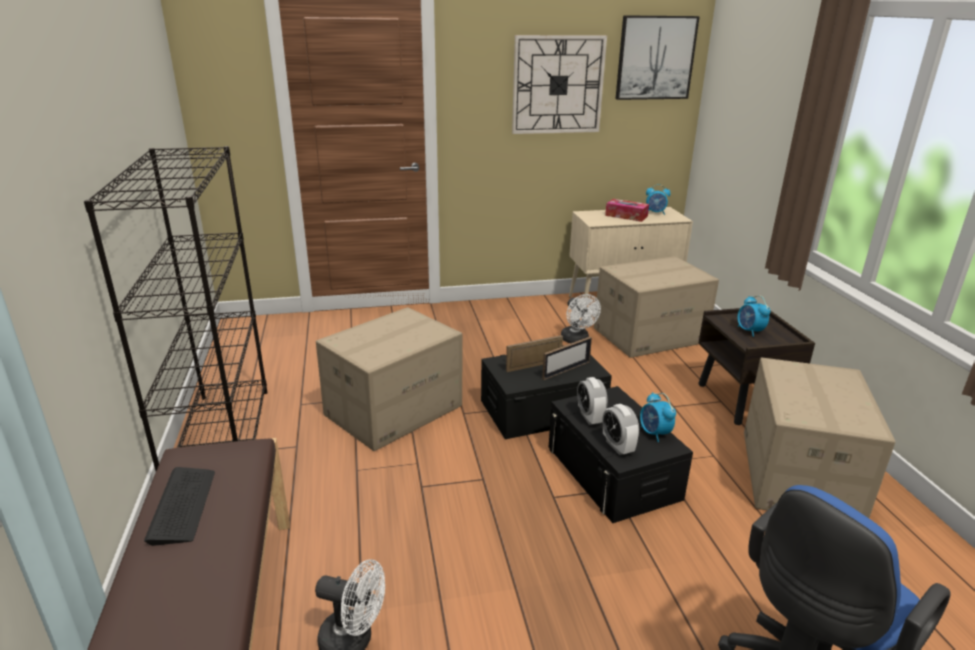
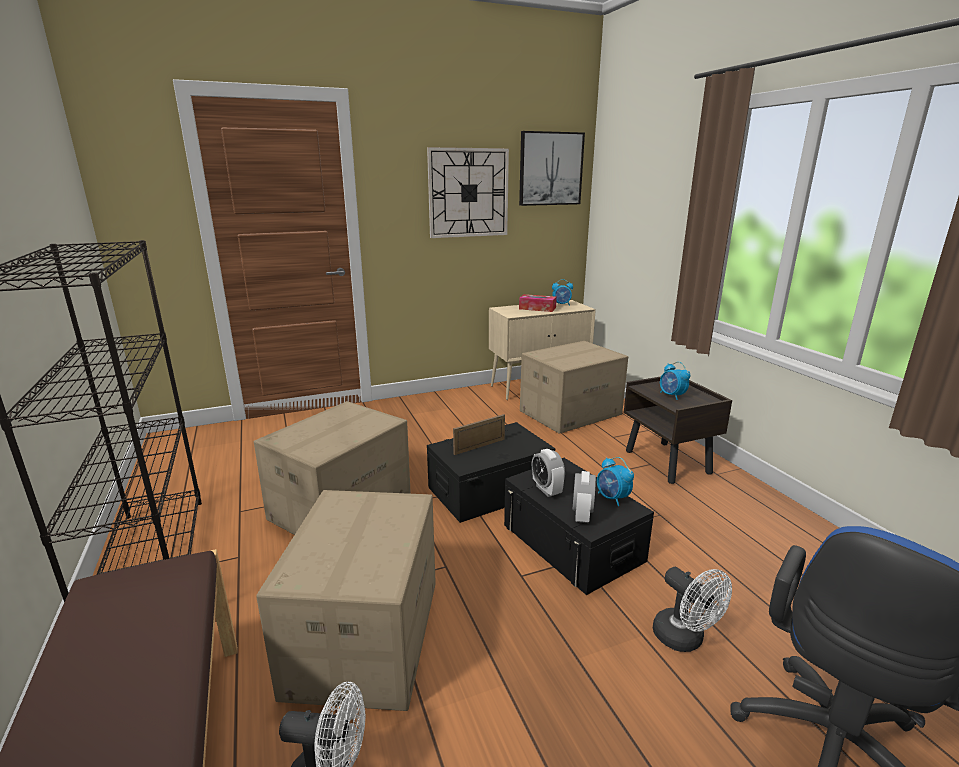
camera: 10 degrees left, 5 degrees down
(182, 506) = (96, 651): keyboard -> none
(566, 370) = (511, 447): picture frame -> none
(577, 340) = (507, 423): white fan -> white fan (684, 639)
(618, 446) = (582, 515): alarm clock -> alarm clock turned 135 degrees counterclockwise
(797, 475) = (739, 524): cardboard box -> cardboard box (364, 635)

